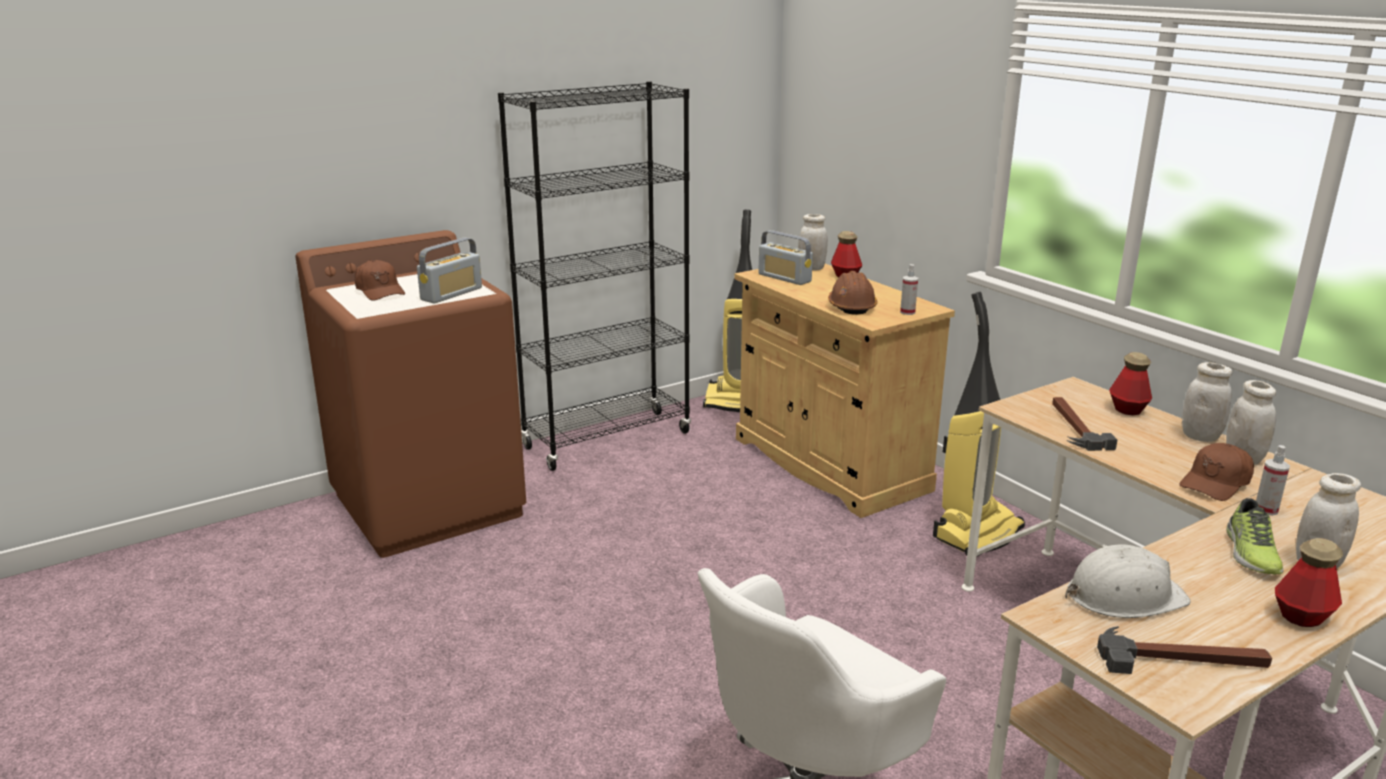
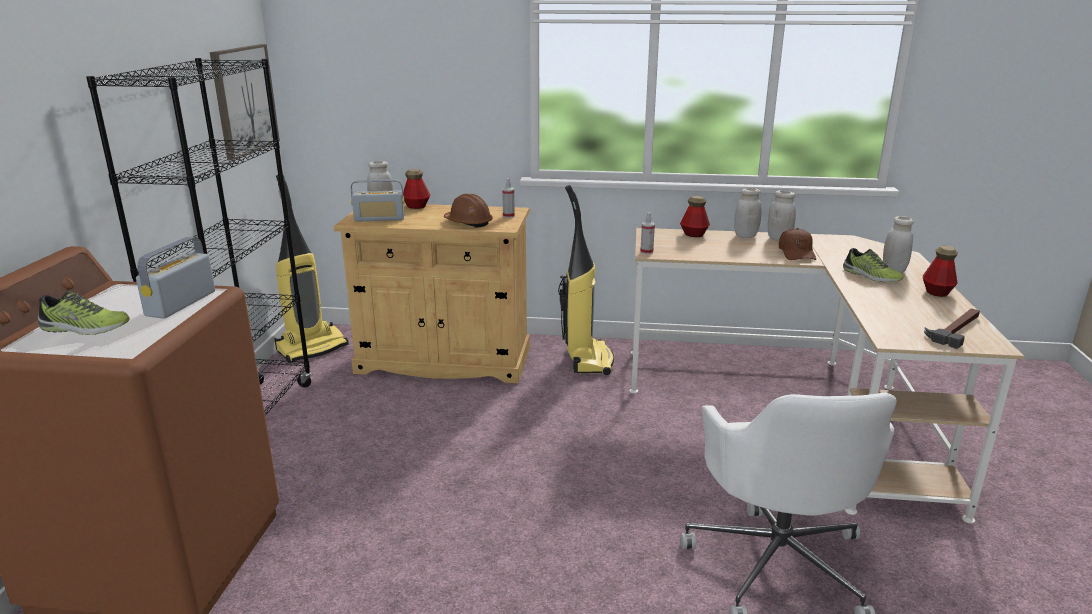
camera: 50 degrees left, 0 degrees up
(380, 291) = (84, 328): brown cap -> shoe
(451, 294) = (181, 303): radio -> radio turned 150 degrees counterclockwise
(722, 126) = (244, 100): none -> picture
(1074, 427) = (695, 251): hammer -> none
(1123, 596) = (886, 315): white hard hat -> none
(1266, 510) = (834, 256): spray bottle -> spray bottle (646, 252)

